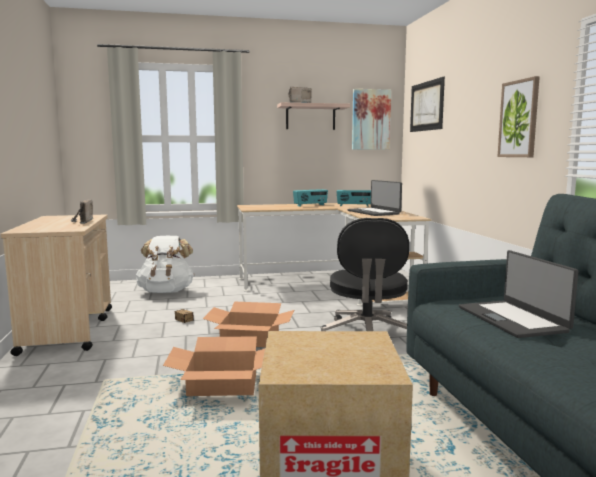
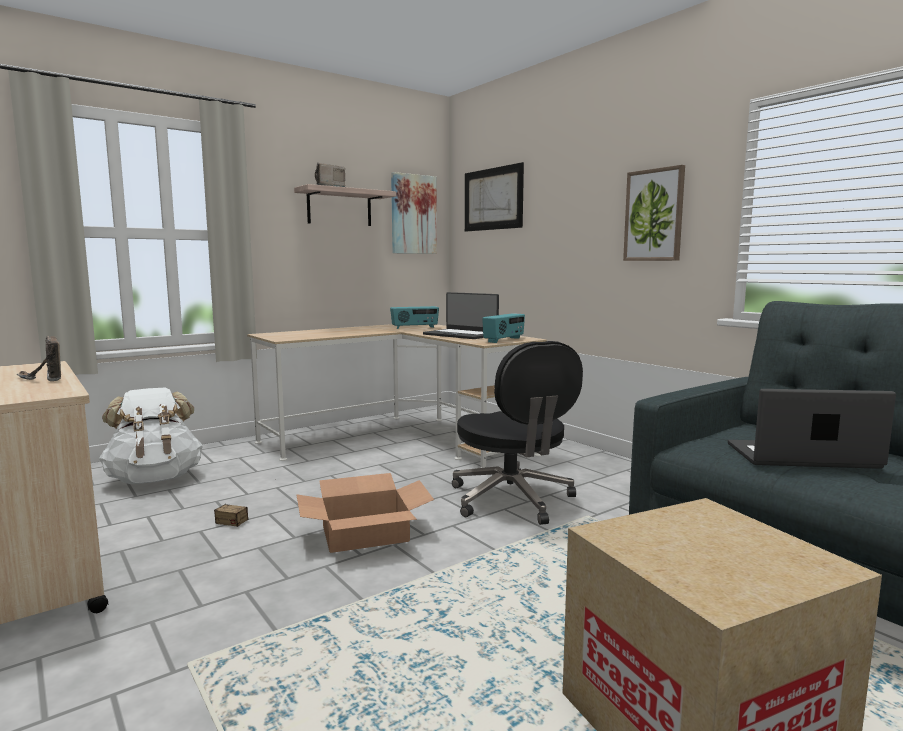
camera: 25 degrees left, 0 degrees up
(223, 385) = (402, 620): cardboard box -> none
(310, 205) = (357, 330): radio -> radio (504, 340)
(512, 319) = (802, 457): laptop -> laptop turned 135 degrees clockwise

